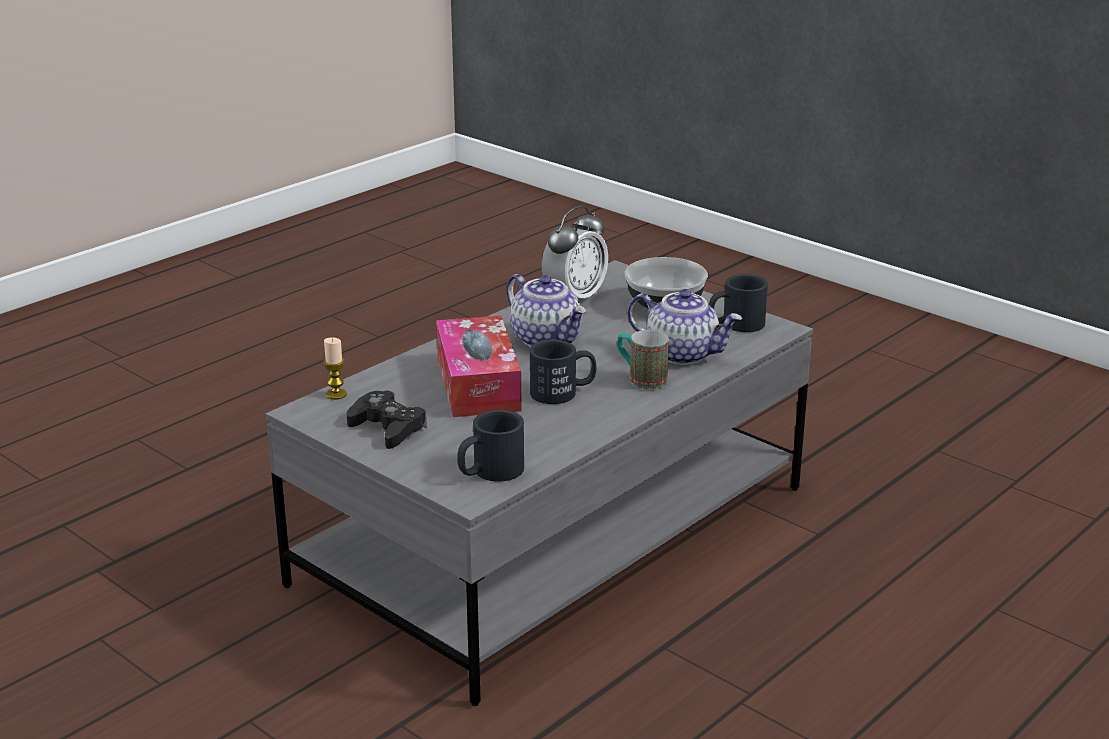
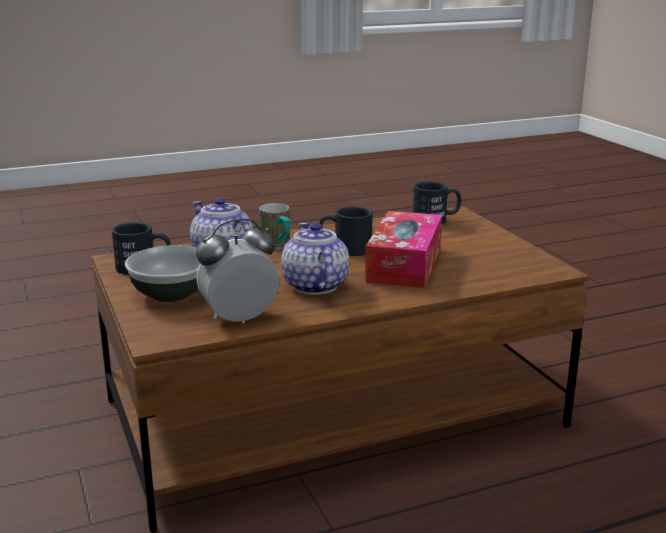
camera: 155 degrees left, 5 degrees down
(336, 394) = (526, 276): candle -> none
(388, 428) = (492, 250): black game controller -> none
(553, 535) = (332, 414): grey coffee table -> brown coffee table

